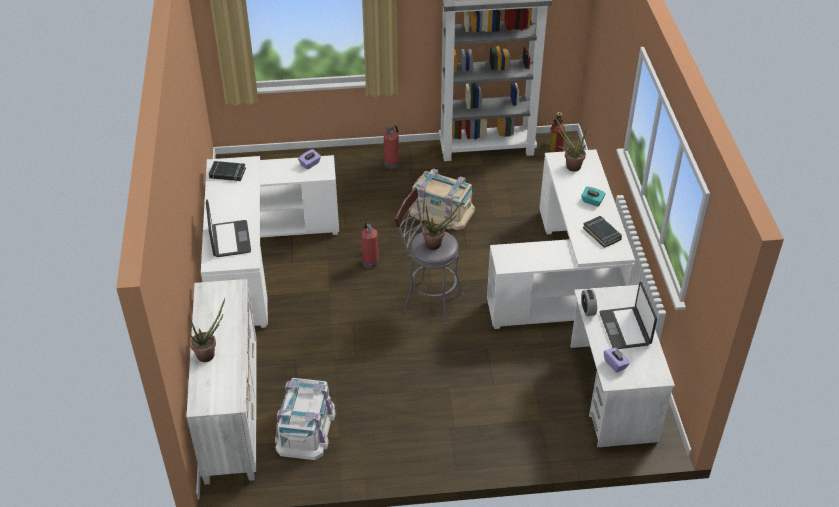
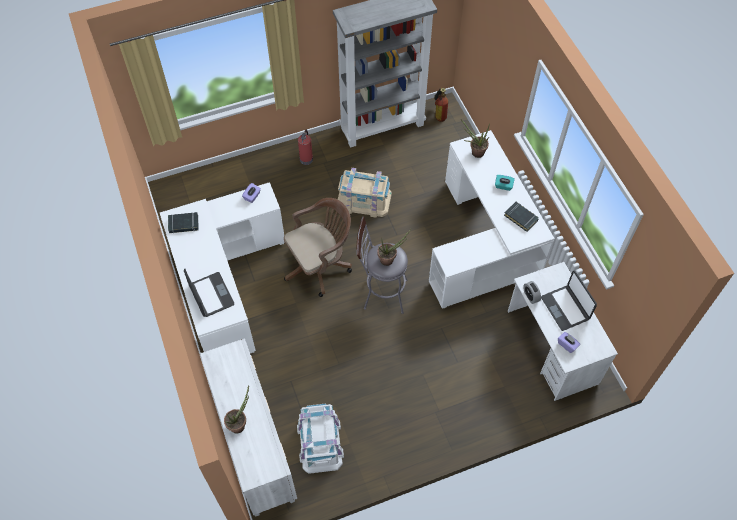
camera: 15 degrees left, 15 degrees up
(370, 261) = (320, 265): fire extinguisher -> brown office chair

